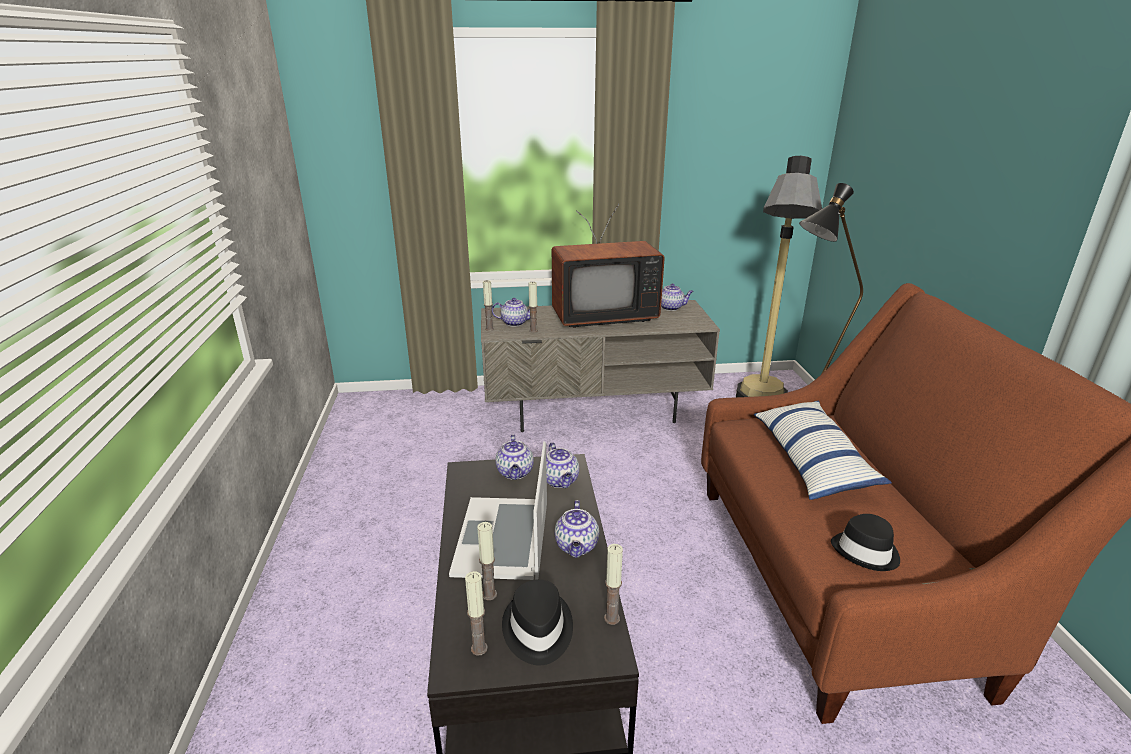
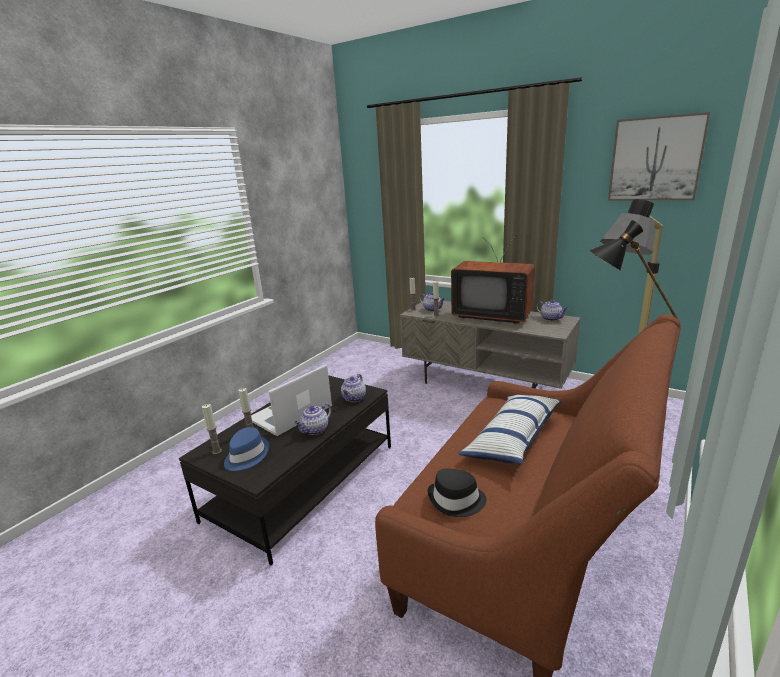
camera: 40 degrees right, 5 degrees down
(515, 473) = (339, 387): teapot -> none
(537, 630) = (246, 455): black hat -> blue hat
(612, 618) = (281, 467): candle -> none
(761, 105) = (655, 159): none -> picture

